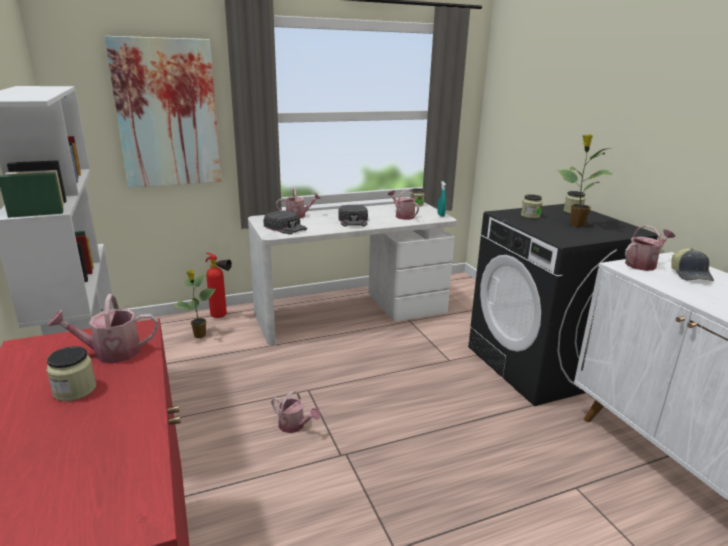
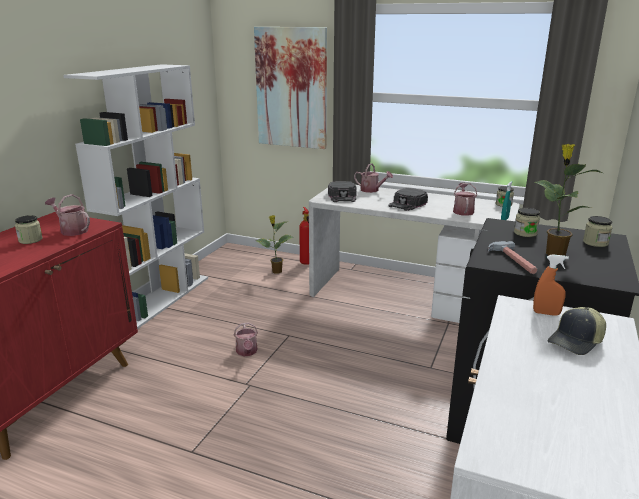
camera: 45 degrees right, 0 degrees up
(571, 235) = (512, 260): none -> hammer
(643, 264) = (546, 313): watering can -> orange spray bottle

